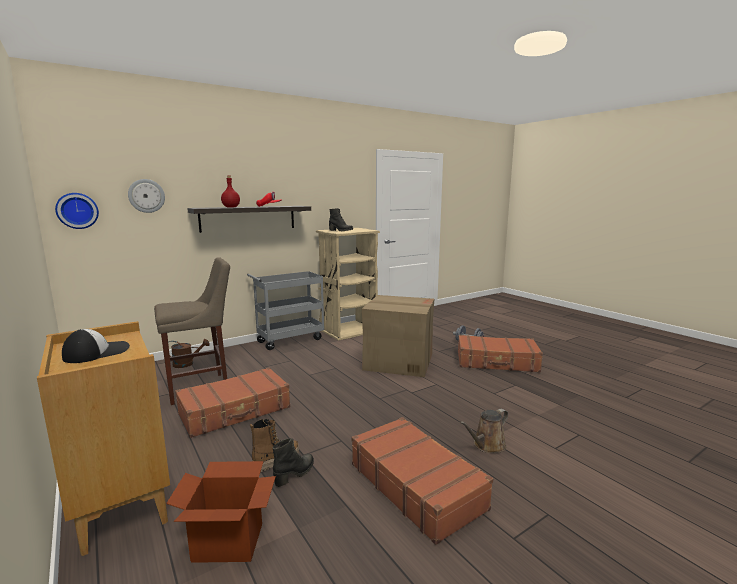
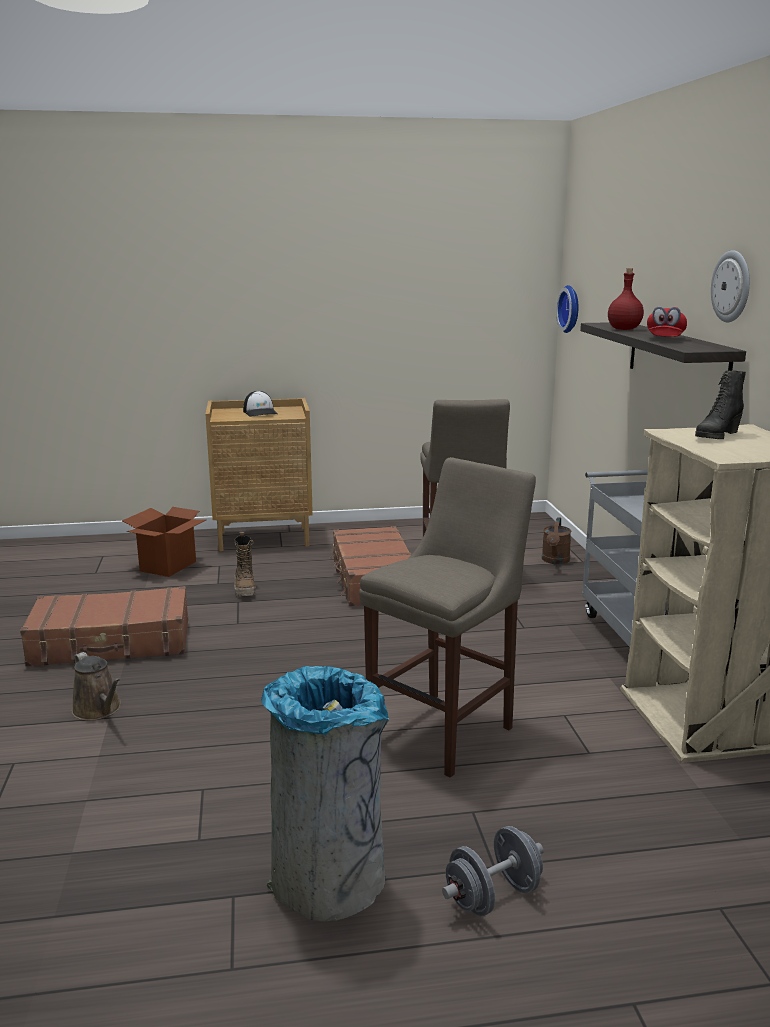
camera: 115 degrees right, 5 degrees up
(146, 196) = (605, 296): wall clock -> wall clock (732, 286)
(295, 474) = (212, 594): black boot -> none
(398, 361) = (446, 729): cardboard box -> beige stool
(487, 445) = (99, 710): brown watering can -> brown watering can turned 150 degrees clockwise
(497, 362) = (328, 881): brown suitcase -> grey trash can

